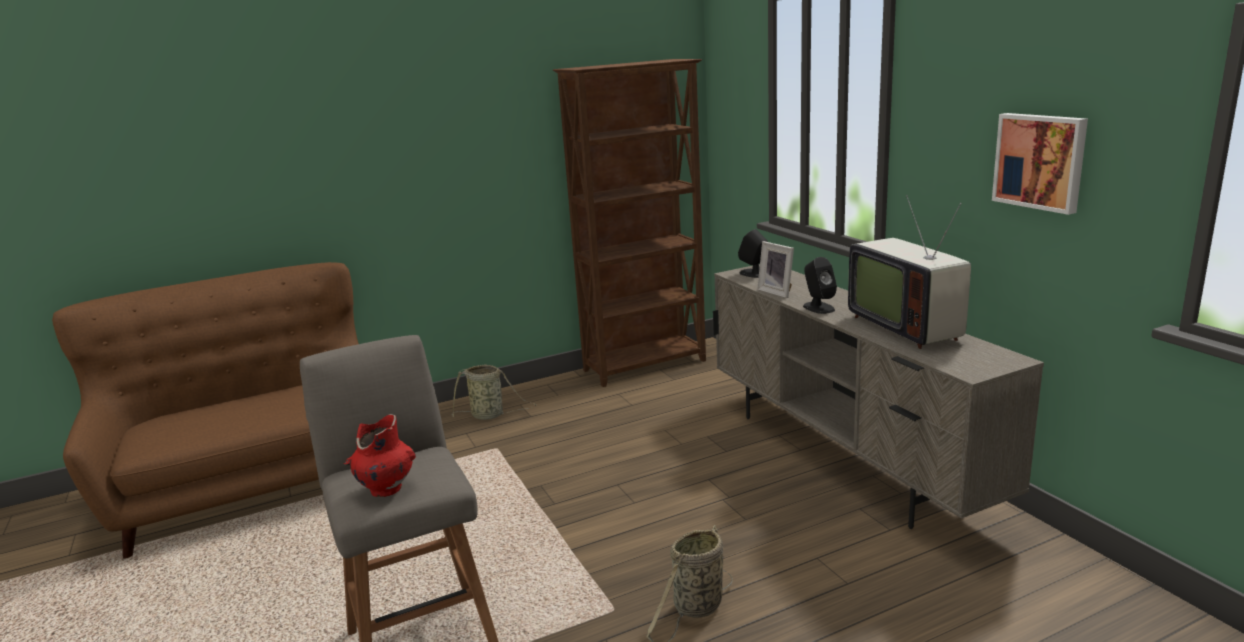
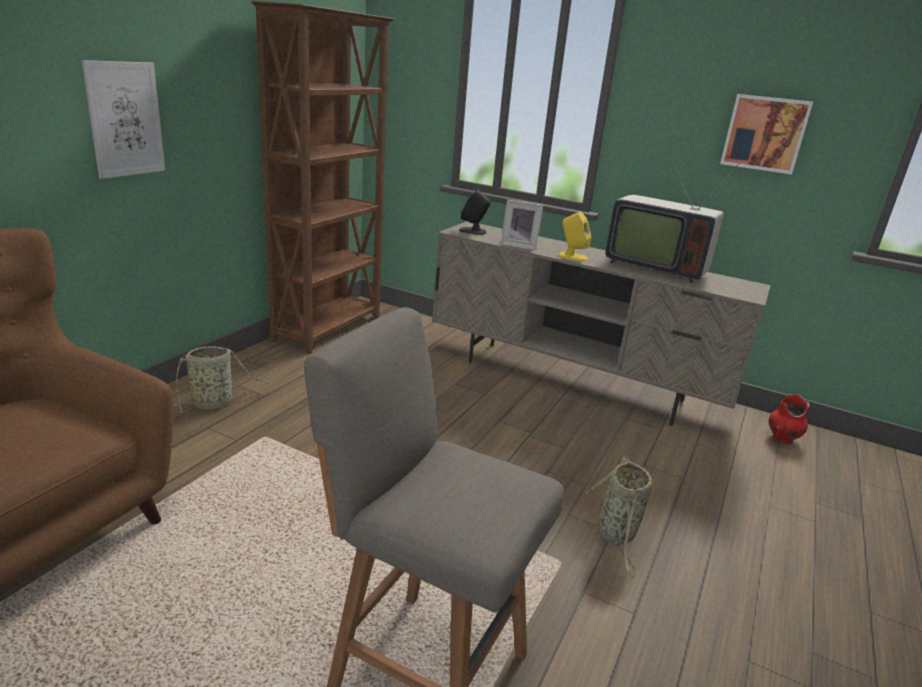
camera: 40 degrees left, 5 degrees up
(385, 489) = (482, 508): red vase -> red vase (782, 439)
(434, 179) = (125, 119): none -> picture
(818, 308) = (572, 257): black speaker -> yellow speaker

